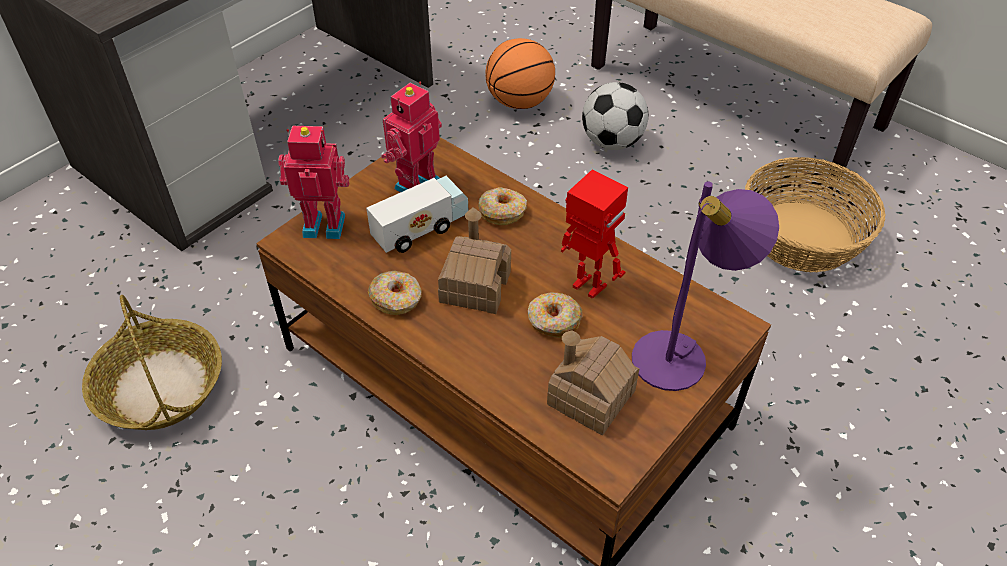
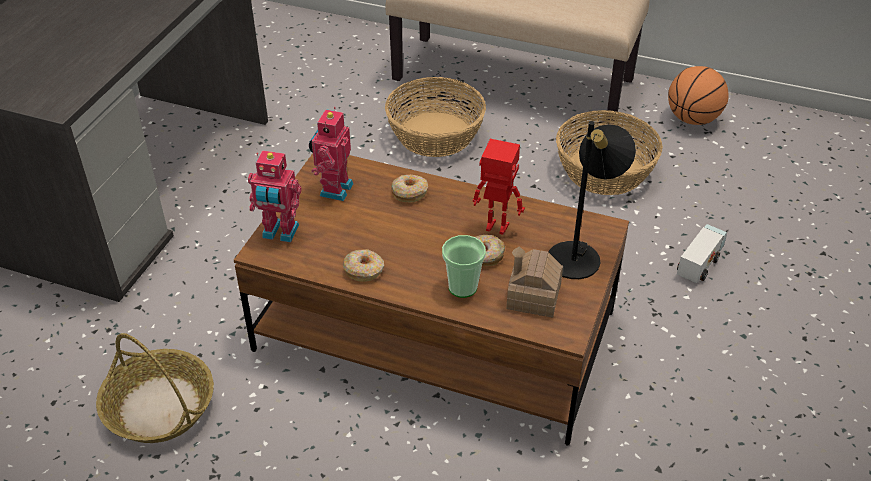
camera: 20 degrees left, 5 degrees down
(324, 224) = (280, 233): toy robot -> toy robot turned 150 degrees counterclockwise
(420, 227) = (355, 218): toy truck -> toy truck (700, 262)
(475, 287) = (417, 247): toy house -> none
(505, 357) = (462, 287): none -> cup
(519, 102) = (347, 120): basketball -> basketball (692, 119)
(611, 142) = (434, 135): football -> basket
(682, 356) = (581, 255): purple table lamp -> black table lamp

